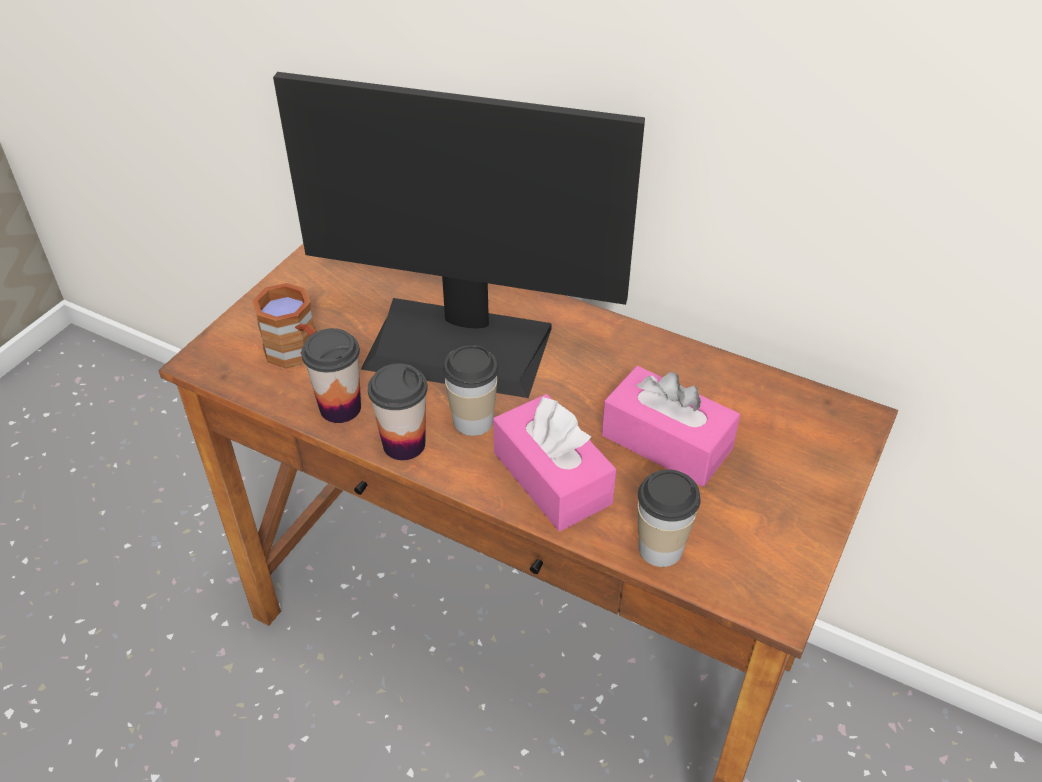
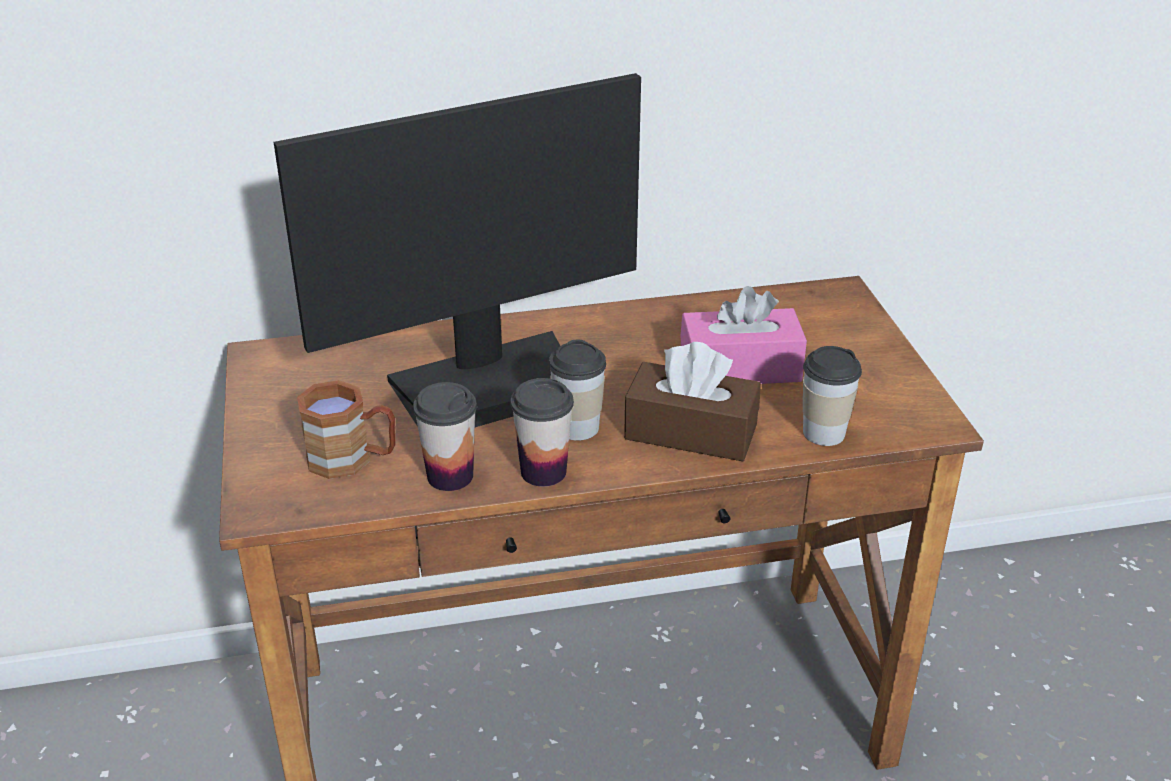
camera: 40 degrees left, 10 degrees down
(552, 478) = (690, 432): pink tissue box -> brown tissue box

